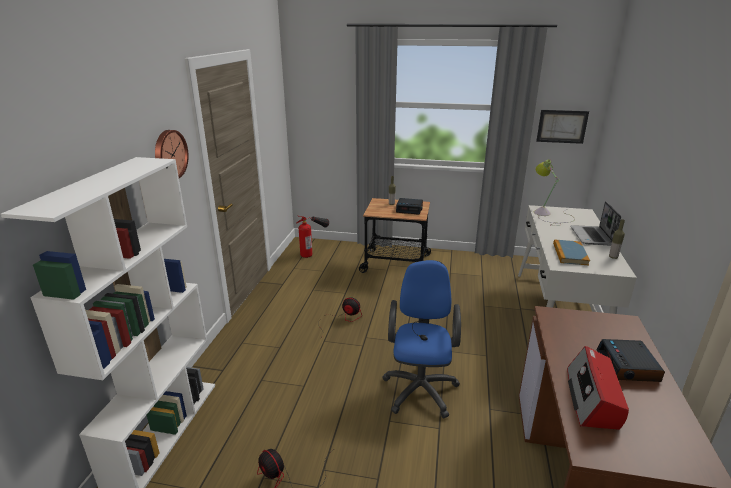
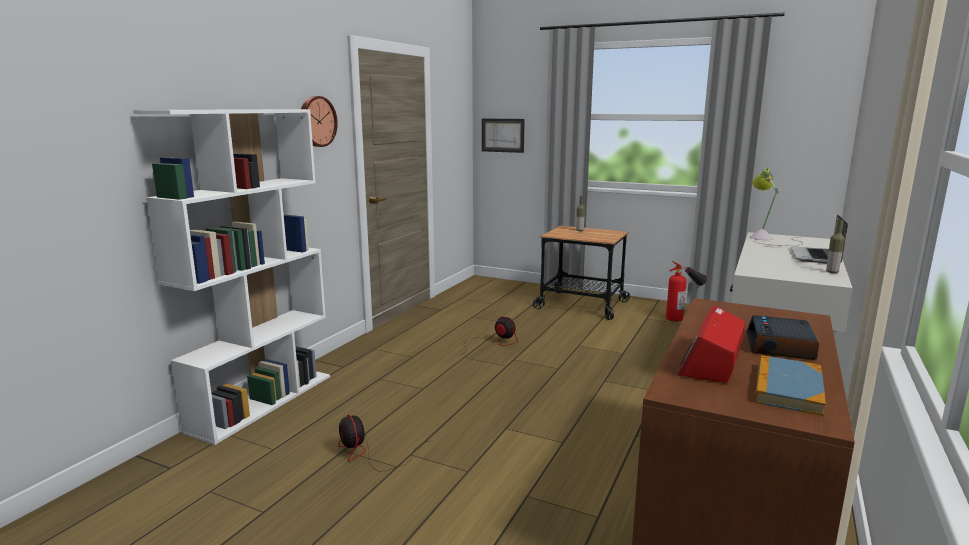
camera: 15 degrees right, 10 degrees down
(314, 251) = (489, 287): fire extinguisher -> fire extinguisher (683, 315)
(409, 209) = (599, 235): alarm clock -> none
(420, 387) = (558, 406): blue office chair -> none
(562, 126) = (799, 139): picture -> picture (503, 135)
(570, 254) = (772, 266): book -> book (787, 388)

